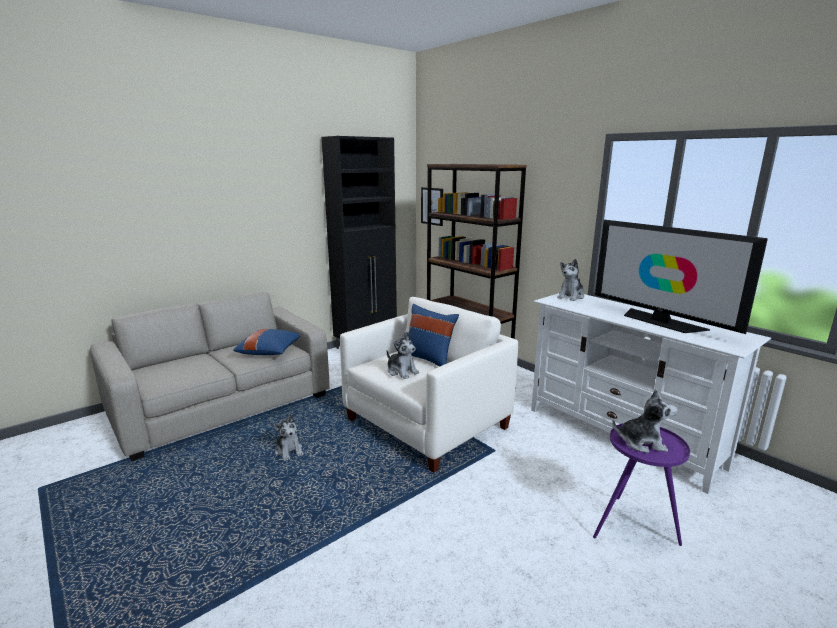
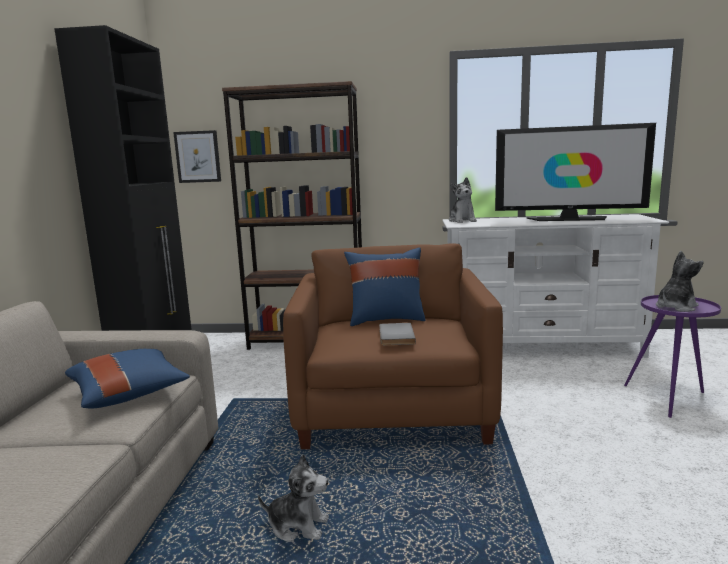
camera: 45 degrees left, 5 degrees down
(402, 371) = (394, 336): plush toy -> grey book
(426, 423) = (392, 410): white armchair -> brown armchair

